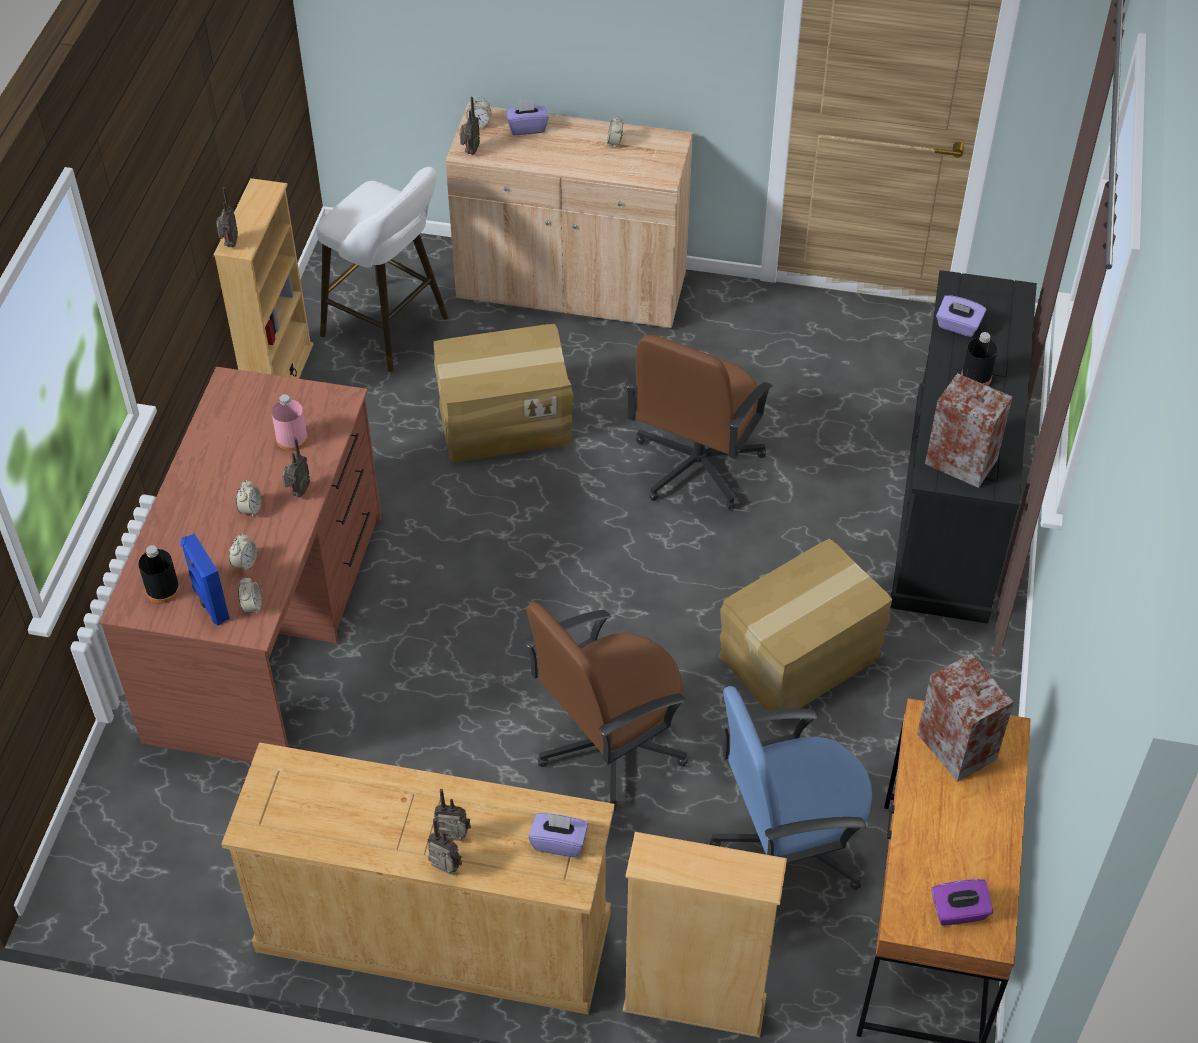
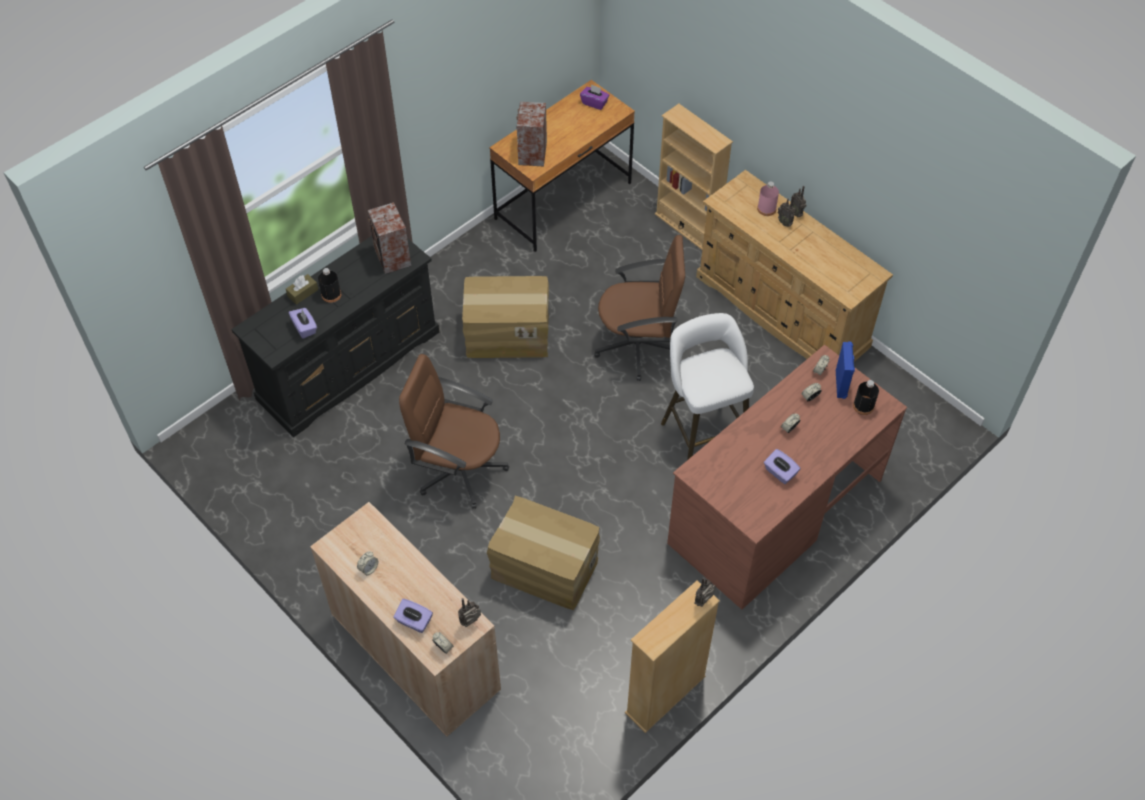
camera: 145 degrees left, 5 degrees up
(292, 439) = (739, 461): pink bottle -> pink bottle (766, 209)
(298, 492) = (756, 424): radio -> none
(390, 329) = (563, 692): white stool -> white stool (702, 434)
(559, 842) = (739, 198): purple tissue box -> purple tissue box (780, 472)
(696, 465) = (459, 469): brown office chair -> brown office chair turned 135 degrees counterclockwise
(786, 846) = (594, 260): blue office chair -> none
(1011, 361) = (303, 293): none -> brown tissue box

